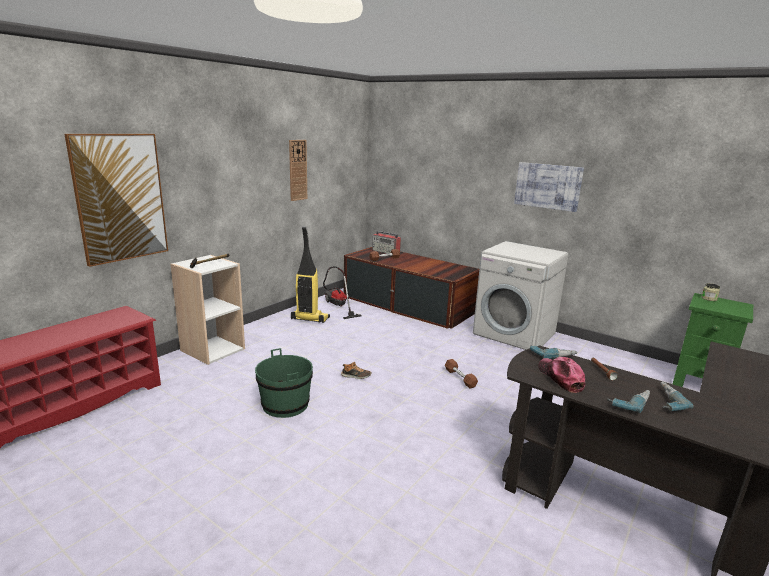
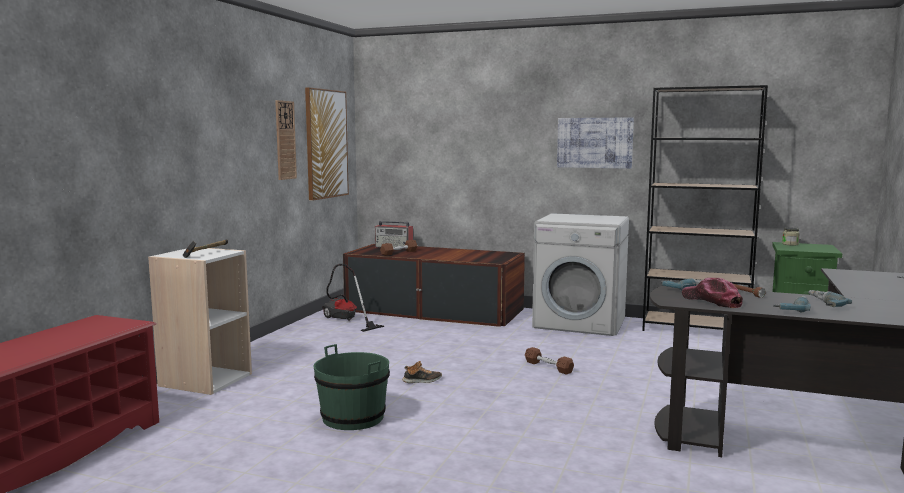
camera: 15 degrees left, 10 degrees down
(120, 198) = (91, 161): picture -> picture (326, 144)
(309, 319) = (317, 336): vacuum cleaner -> none
(610, 355) = (695, 329): none -> beige bookcase

